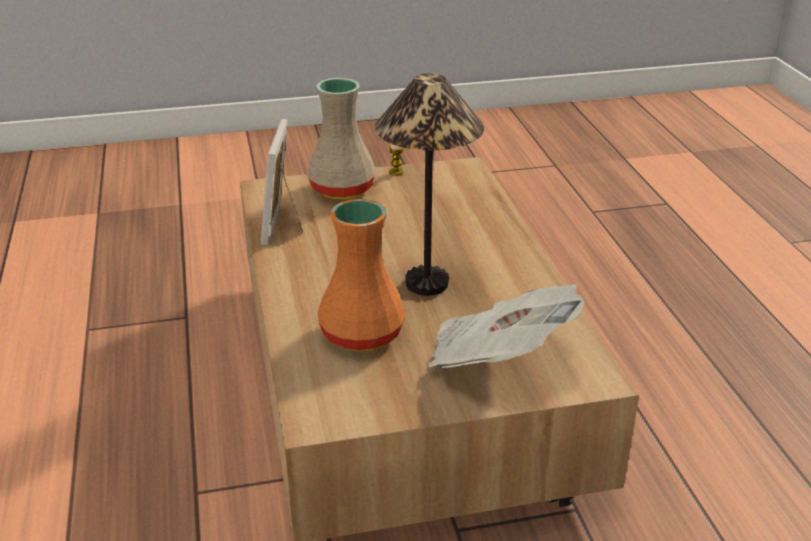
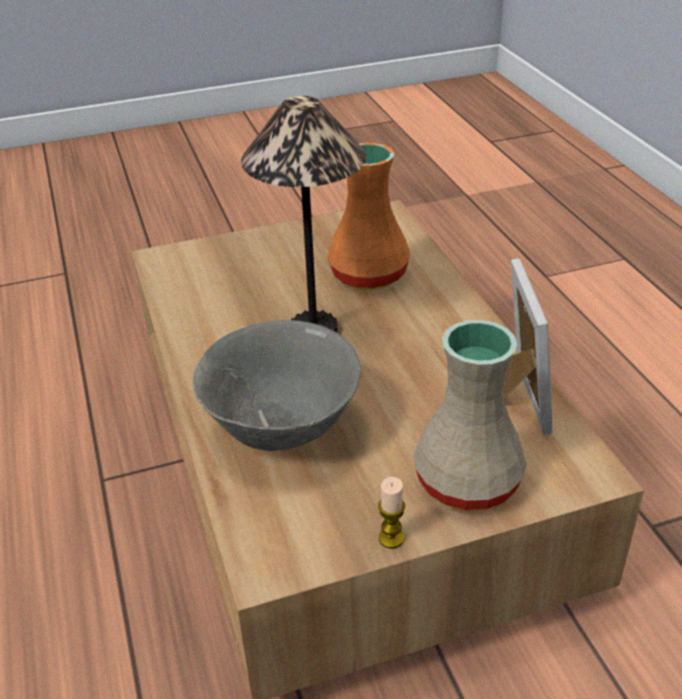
camera: 175 degrees right, 5 degrees up
(456, 221) = (283, 429): none -> grey bowl
(498, 358) = (243, 265): newspaper -> none

